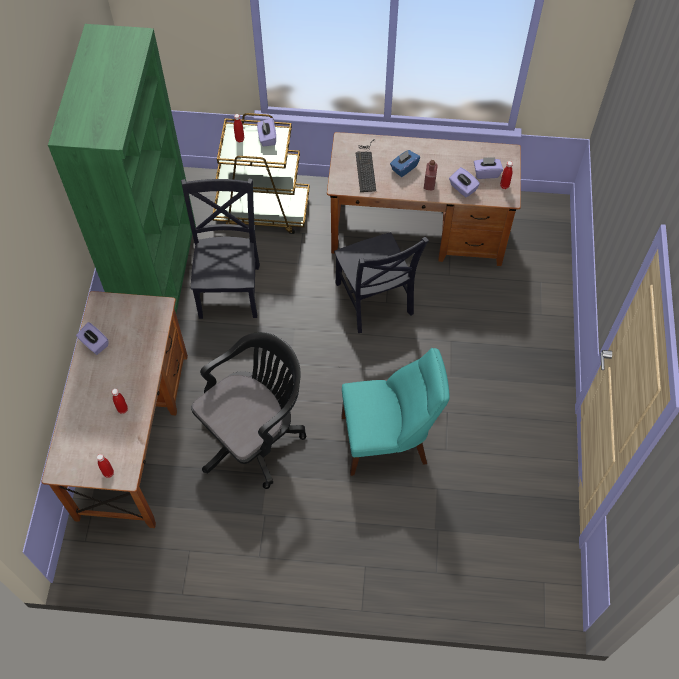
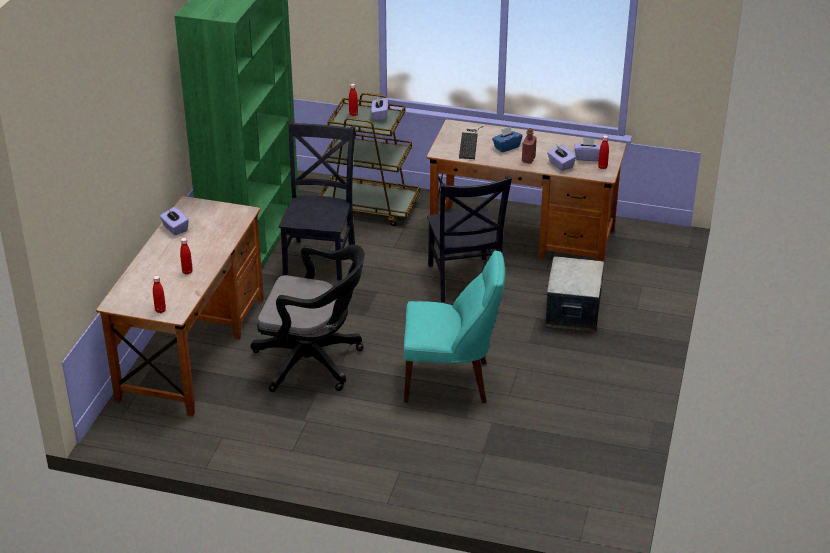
camera: 10 degrees right, 25 degrees down
(254, 436) = (314, 363): black office chair -> black office chair turned 45 degrees clockwise
(483, 327) = (572, 311): none -> storage box

